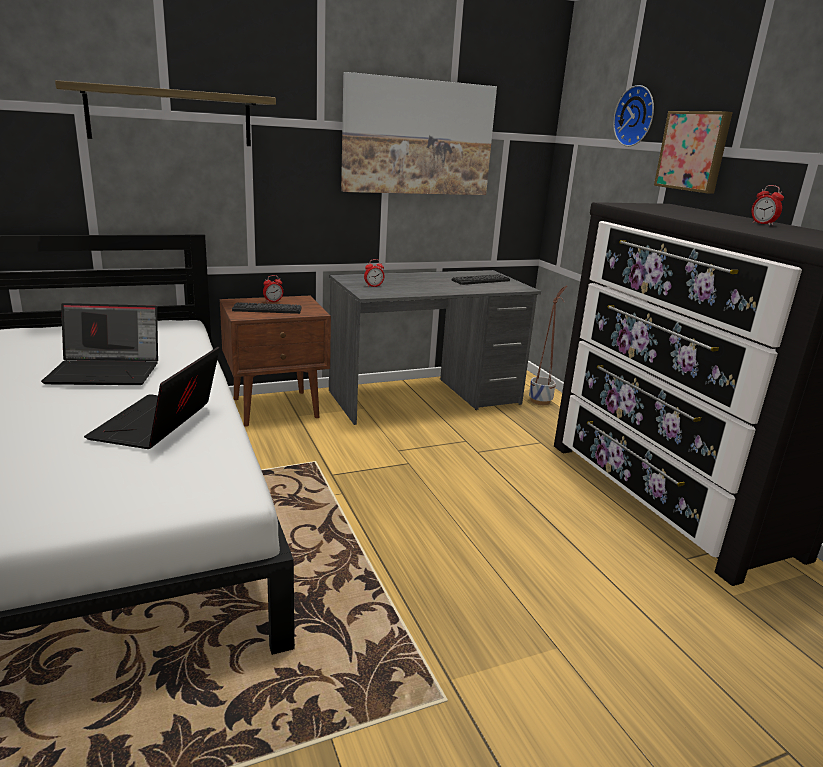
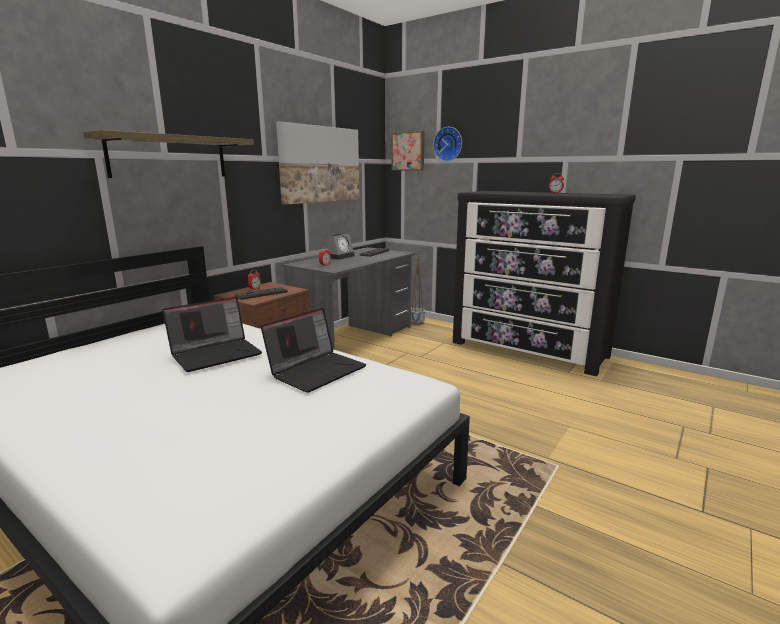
camera: 30 degrees left, 5 degrees down
(158, 424) = (317, 370): laptop -> laptop turned 120 degrees counterclockwise
(423, 277) = (340, 256): none -> alarm clock
(694, 151) = (493, 161): picture -> picture (408, 151)

